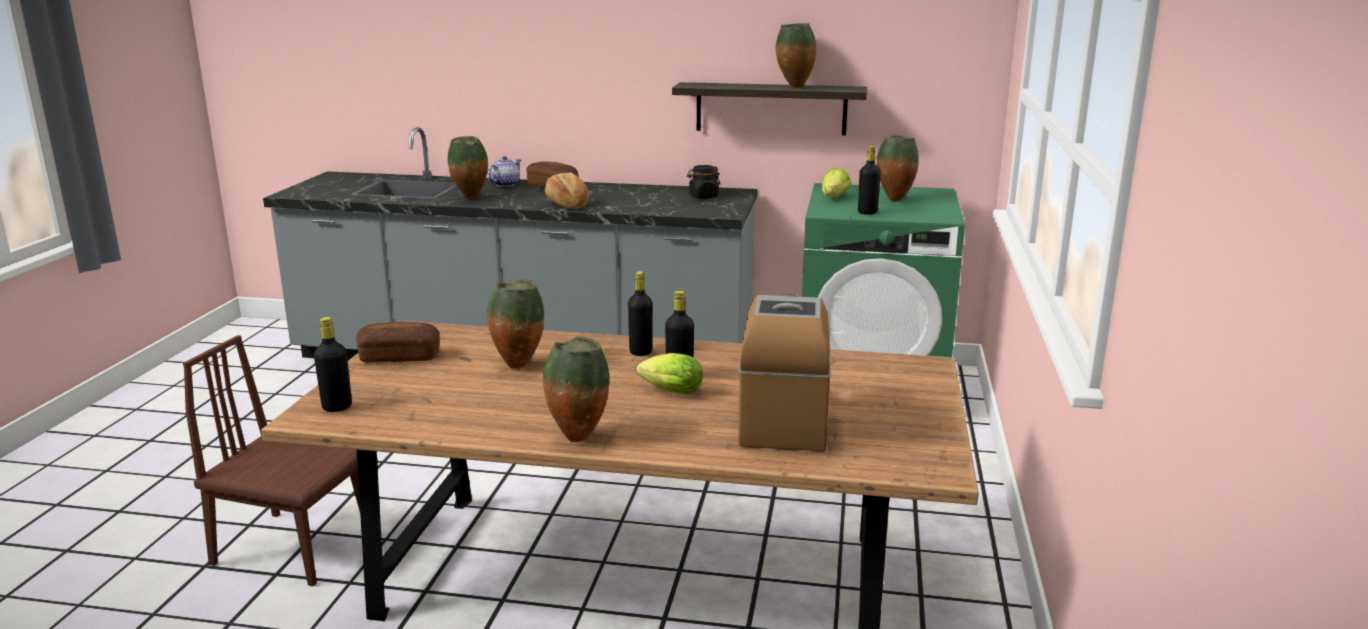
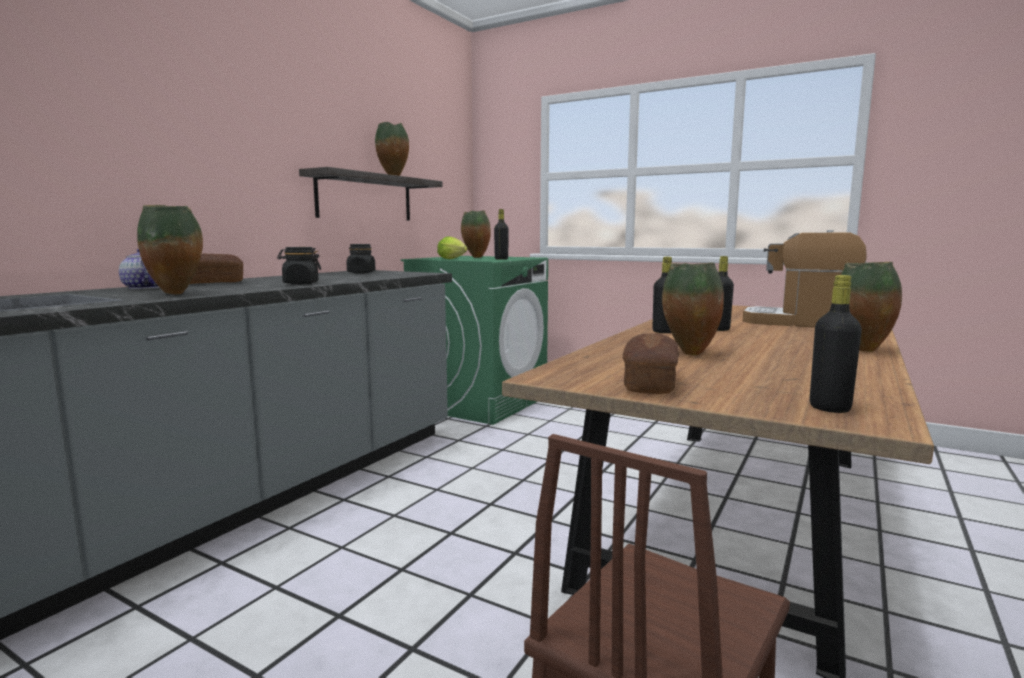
camera: 70 degrees left, 10 degrees down
(567, 204) = (300, 283): bread -> black jar
(668, 391) = (754, 332): lettuce -> none

